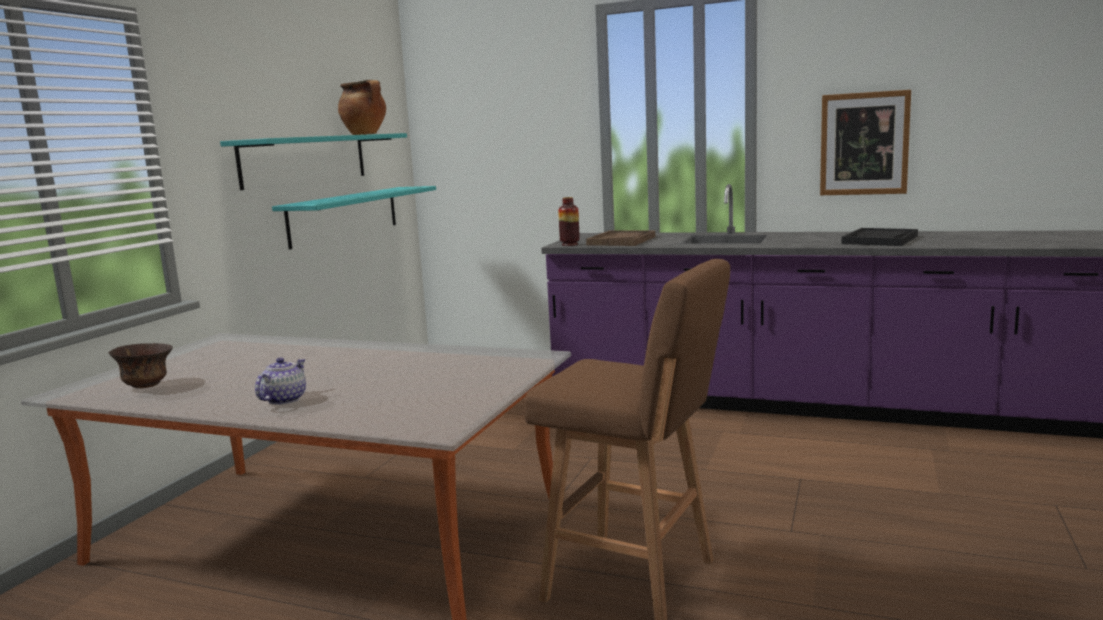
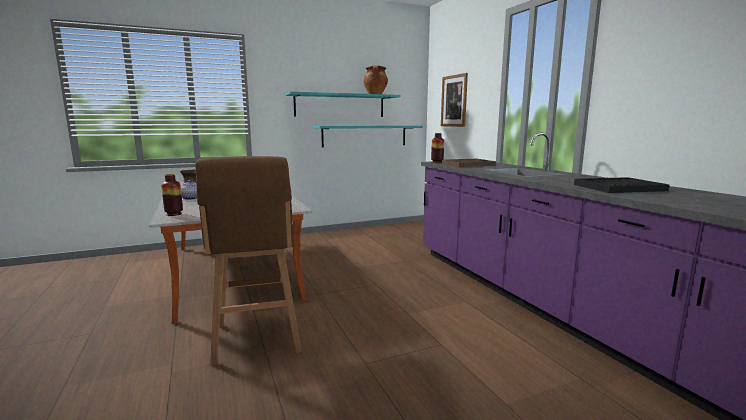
camera: 45 degrees right, 0 degrees up
(408, 422) = (174, 214): none -> vase
(864, 144) = (672, 104): picture -> picture (454, 101)

